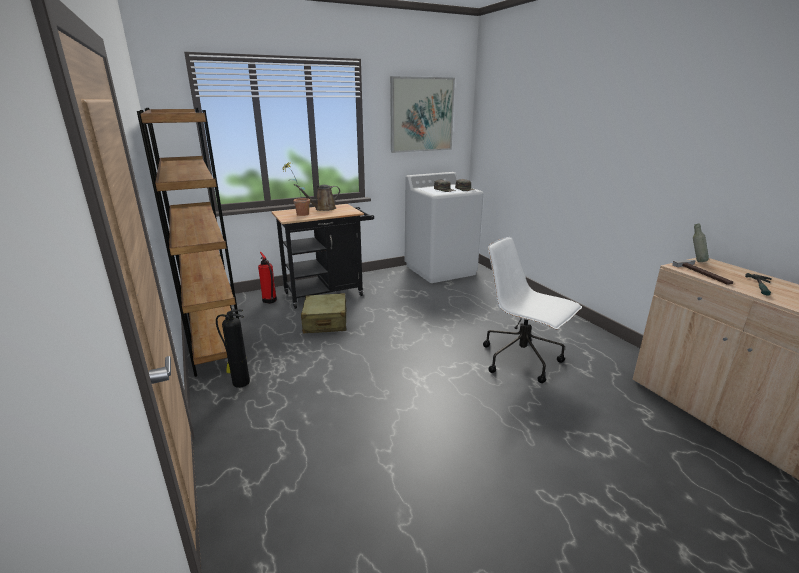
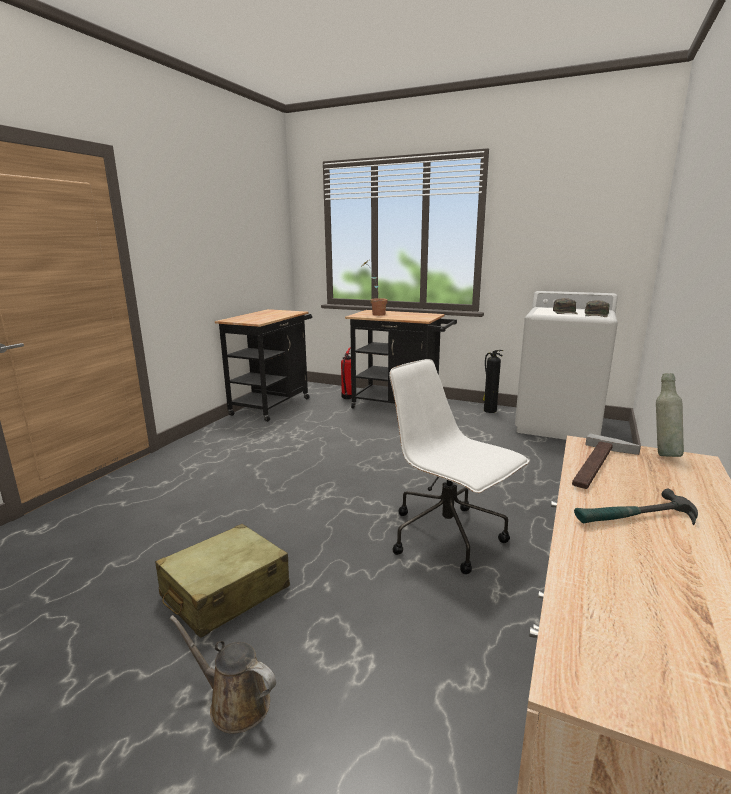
camera: 50 degrees right, 5 degrees down
(214, 334) = (273, 405): brown bookcase -> black cart
(240, 382) = (226, 437): fire extinguisher -> fire extinguisher (489, 410)
(323, 209) = (408, 314): brown watering can -> brown watering can (234, 702)
(325, 322) = (351, 425): beige suitcase -> beige suitcase (225, 592)
(421, 115) = (570, 212): picture -> none
(522, 360) = (448, 537): white office chair -> white office chair turned 45 degrees counterclockwise

